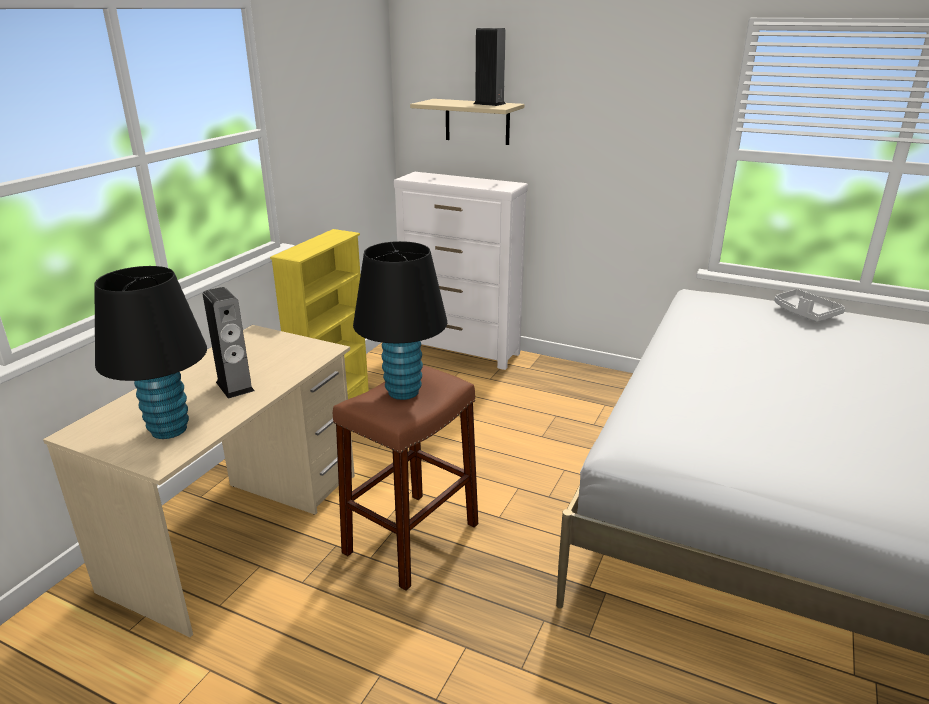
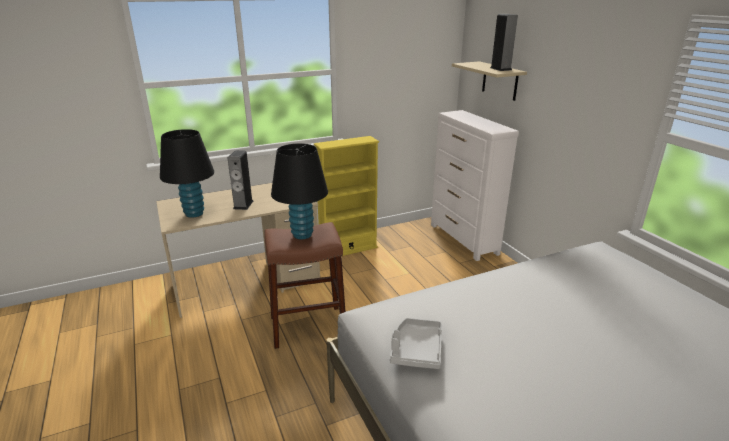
camera: 40 degrees right, 0 degrees up
(805, 313) = (668, 293): grey tray -> grey tray (416, 350)

